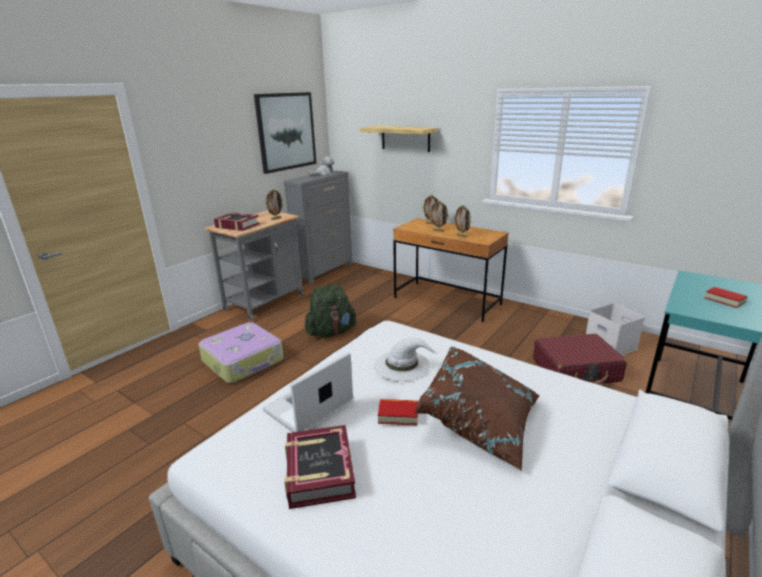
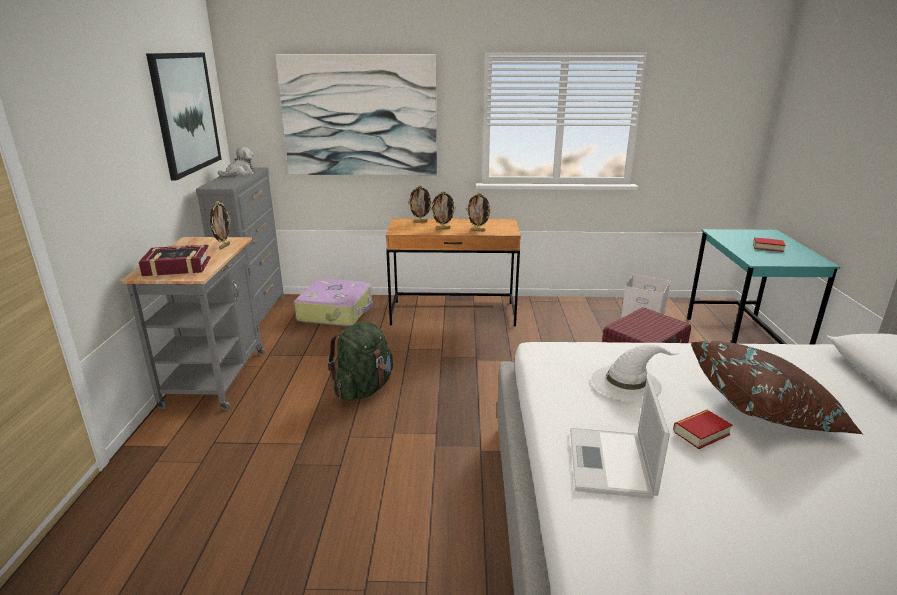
camera: 35 degrees left, 0 degrees up
(244, 361) = (287, 467): suitcase -> suitcase (336, 311)
(319, 472) = (732, 523): book -> none
(405, 138) = (359, 116): shelf -> picture

